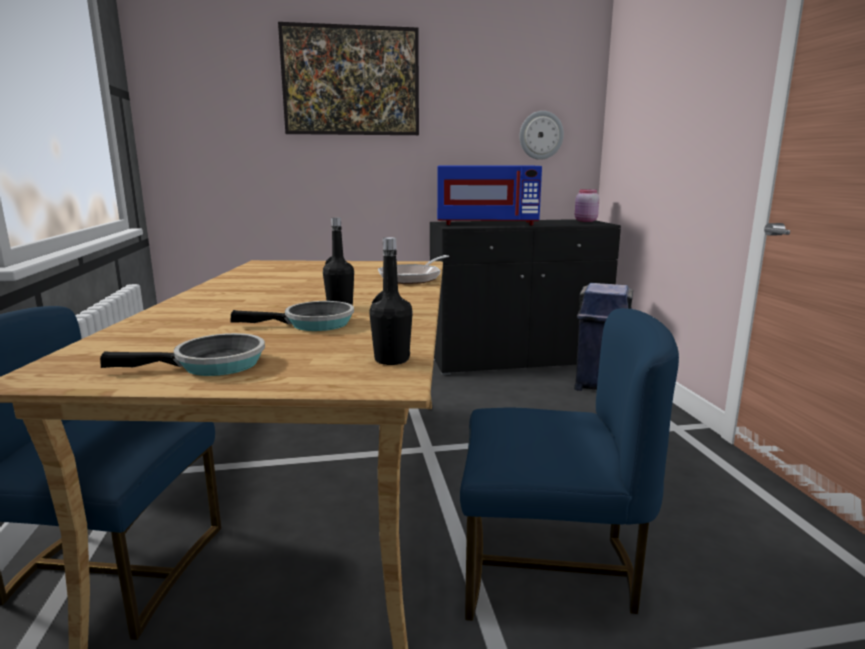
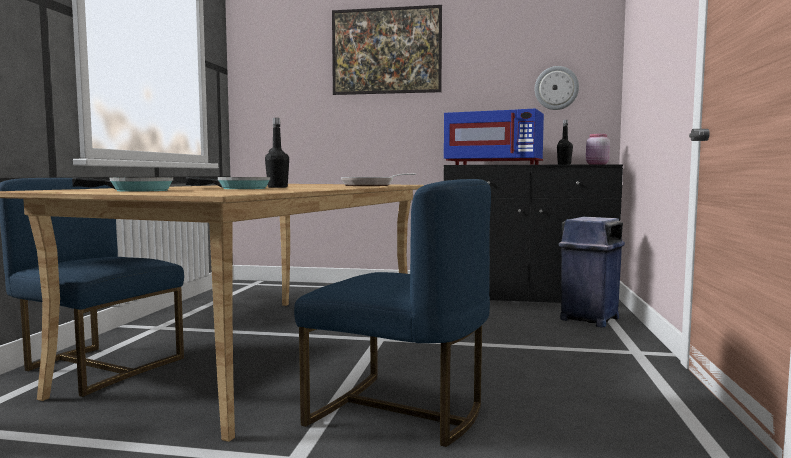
camera: 20 degrees right, 10 degrees down
(391, 360) = (245, 191): black bottle -> black bottle (564, 165)

